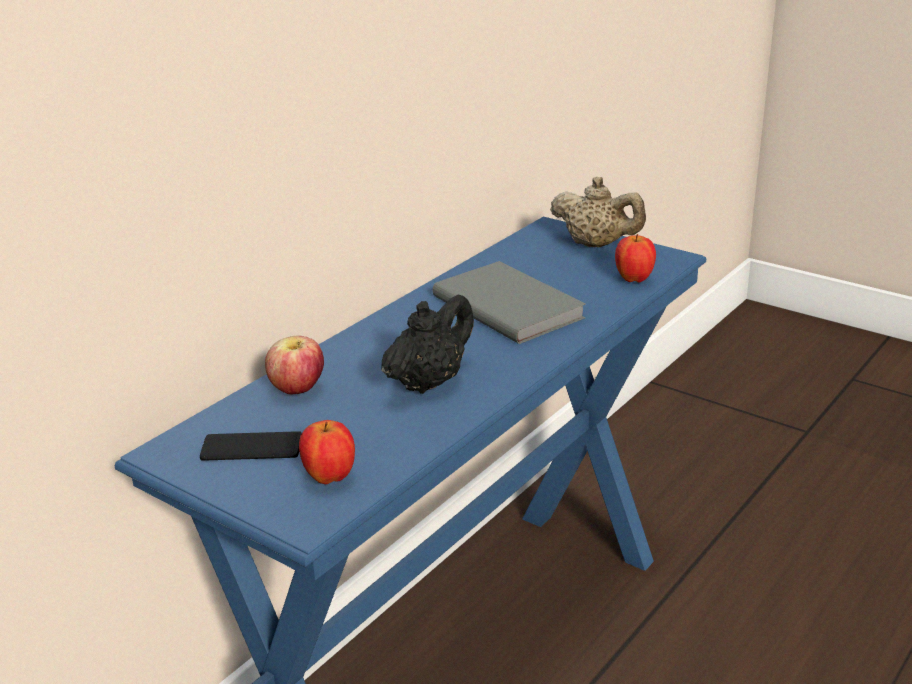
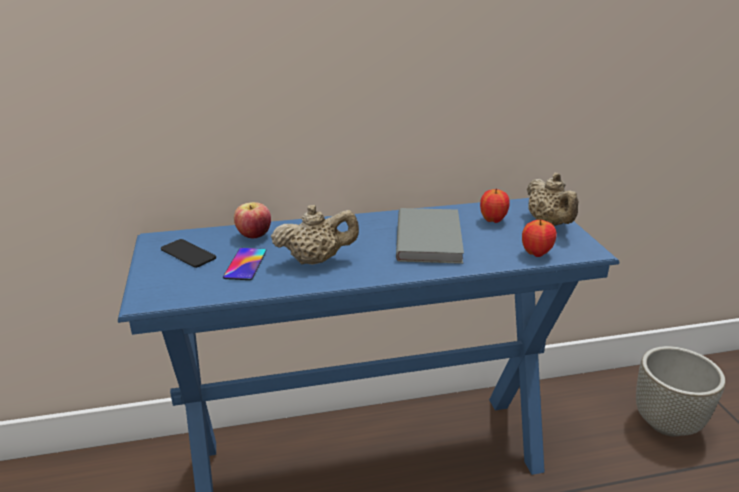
camera: 40 degrees right, 0 degrees up
(329, 477) = (190, 284): apple -> apple (493, 220)
(353, 424) = (245, 264): none -> phone
(429, 382) = (316, 260): black teapot -> beige teapot
(705, 450) = (666, 423): none -> grey planter

